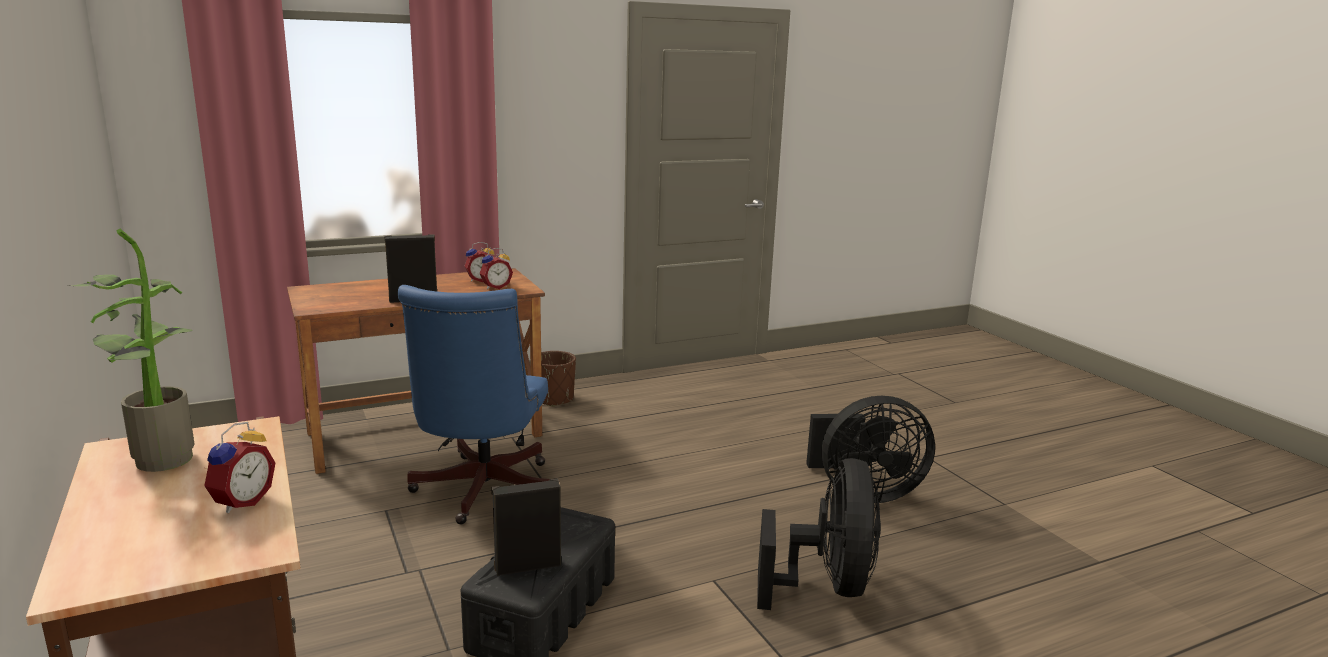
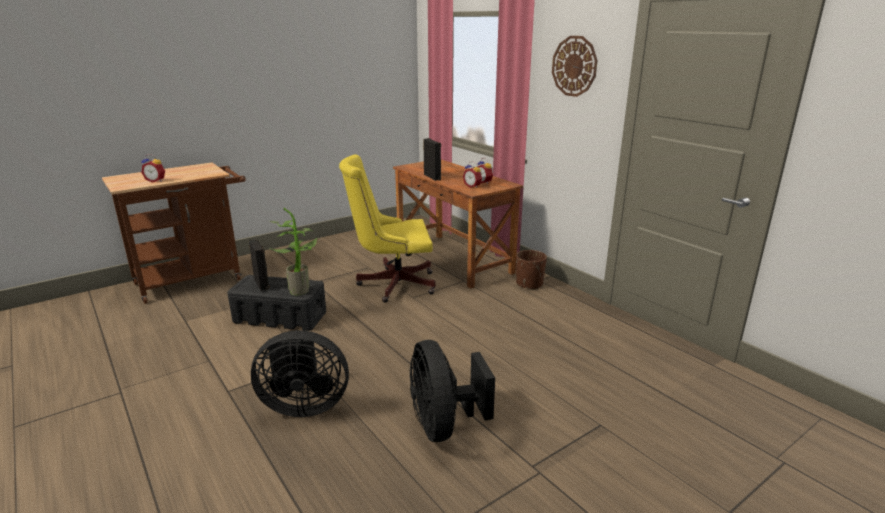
camera: 80 degrees right, 5 degrees up
(158, 458) = (195, 169): potted plant -> potted plant (300, 289)
(480, 493) = (392, 284): blue office chair -> yellow office chair
(545, 93) = (574, 66): none -> wall clock

